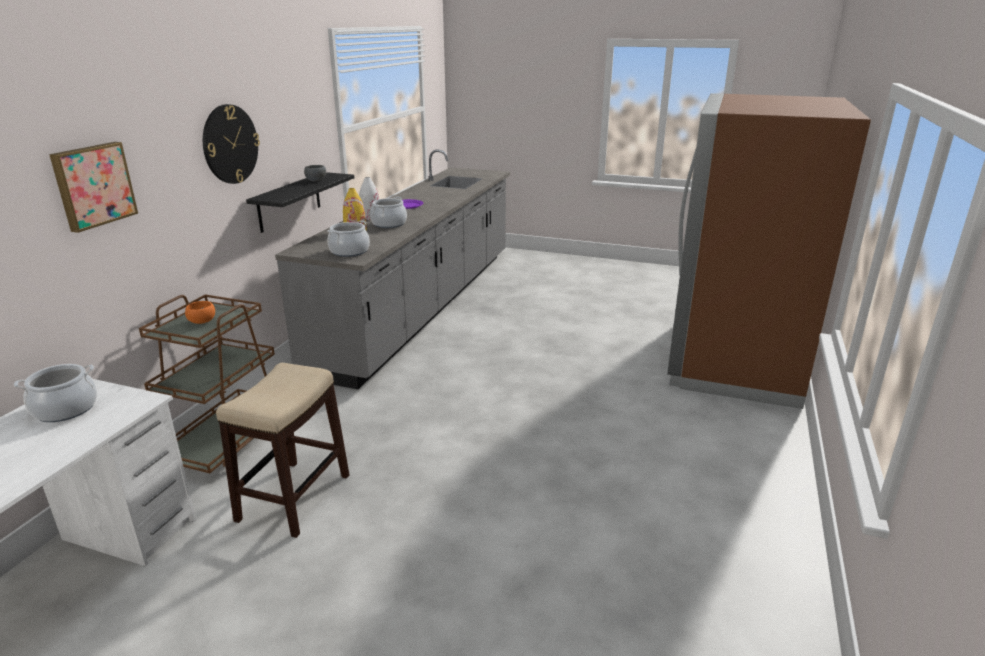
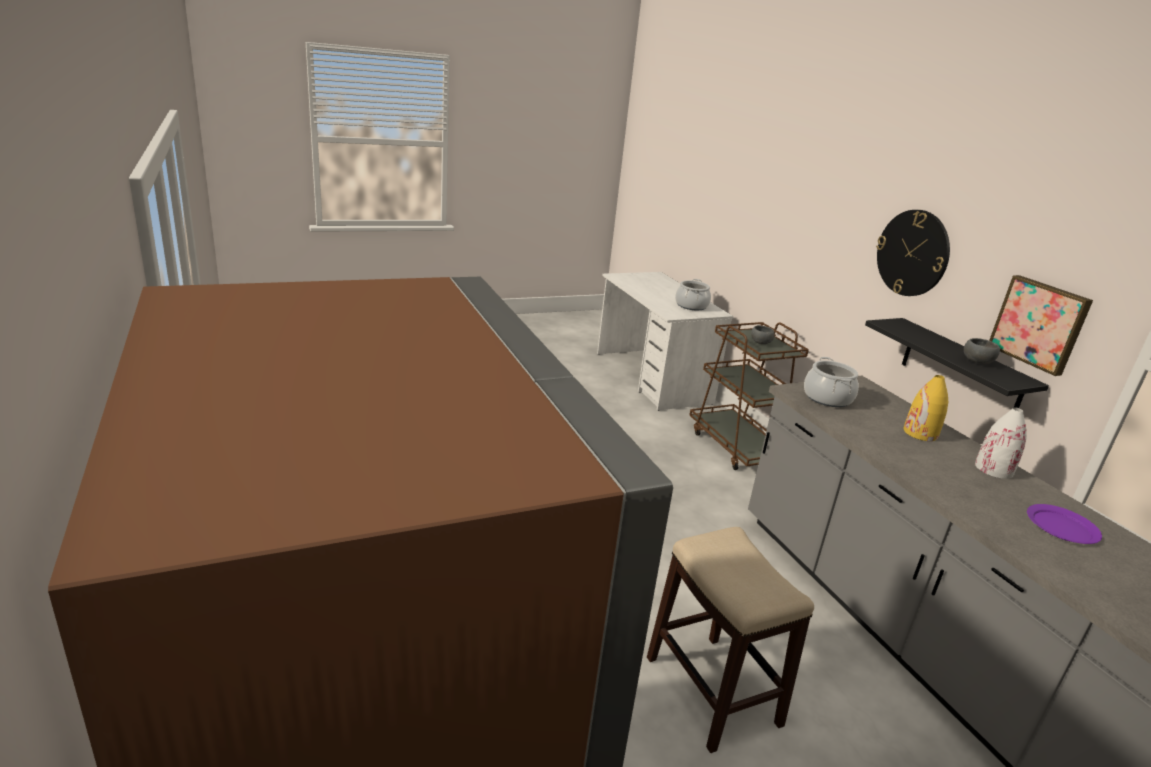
camera: 135 degrees right, 0 degrees up
(93, 185) = (795, 216): picture -> picture (1040, 324)
(203, 322) = (760, 343): orange bowl -> grey bowl
(295, 497) = (635, 437): stool -> stool (713, 691)
(389, 224) = (935, 461): cooking pot -> none

